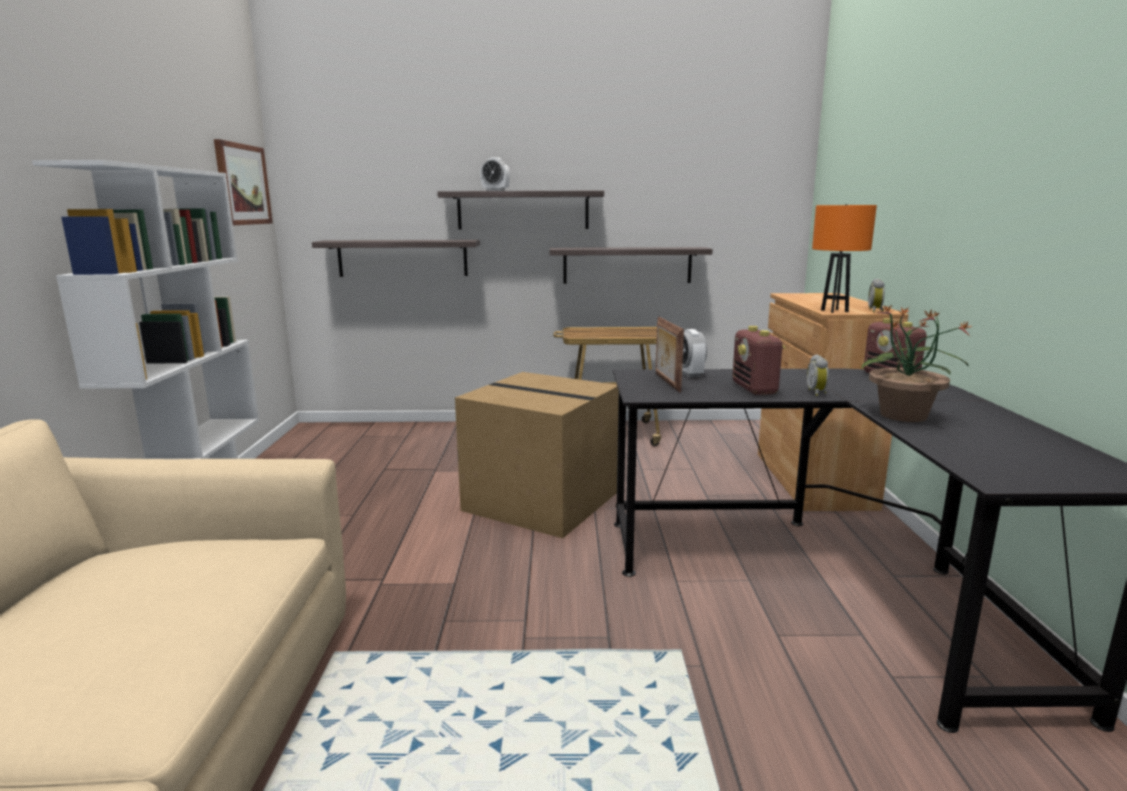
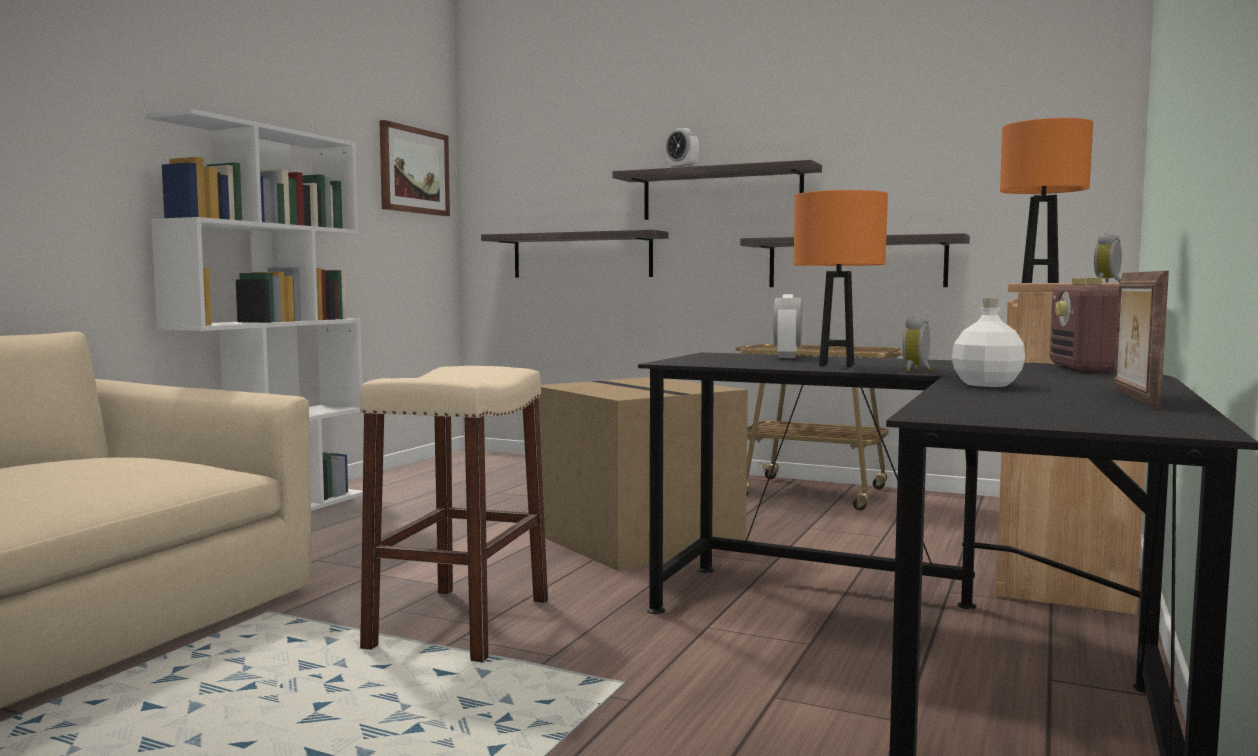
camera: 25 degrees right, 10 degrees down
(508, 622) = (461, 623): none -> beige stool
(666, 382) = (736, 358): picture frame -> picture frame (1133, 398)
(754, 389) = (837, 365): radio -> orange table lamp
(904, 416) = (986, 384): potted plant -> white bottle

